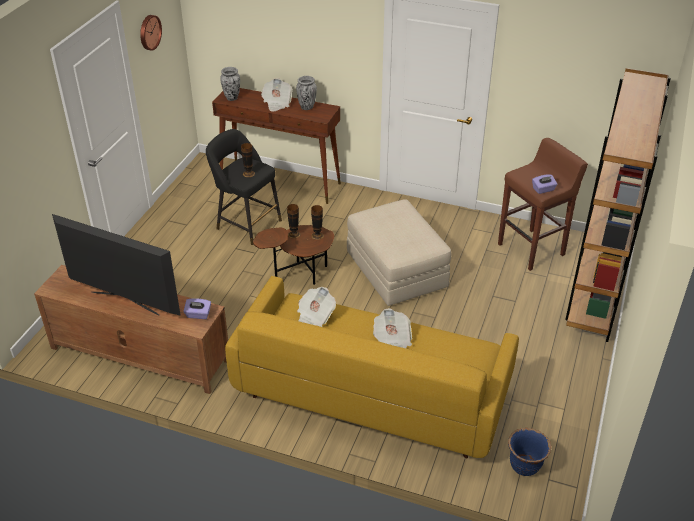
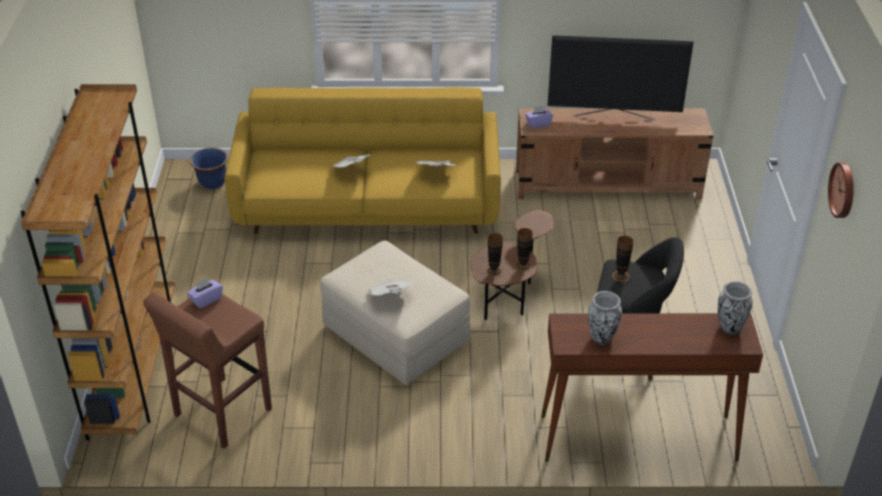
camera: 160 degrees right, 0 degrees up
(277, 103) = (653, 335): newspaper -> newspaper (390, 296)

